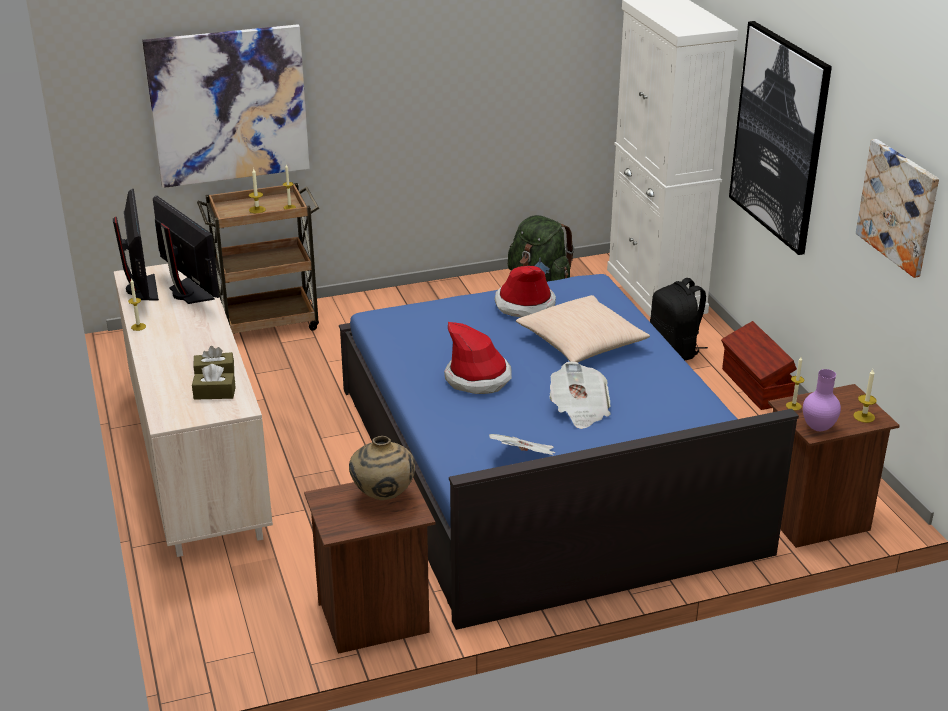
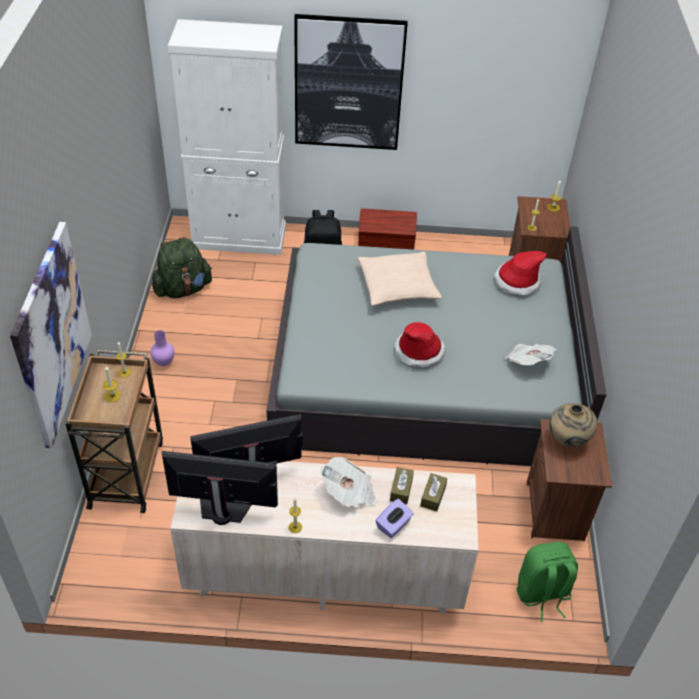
camera: 70 degrees left, 15 degrees up
(163, 378) = (393, 525): none -> purple tissue box
(234, 629) = (542, 594): none -> green backpack
(524, 305) = (331, 295): hat -> hat (517, 282)
(540, 466) = (425, 374): blue bed -> grey bed
(579, 410) = (481, 317): newspaper -> newspaper (349, 493)
(817, 428) = (558, 228): purple vase -> purple vase (163, 363)
(898, 206) = (499, 85): picture -> none

